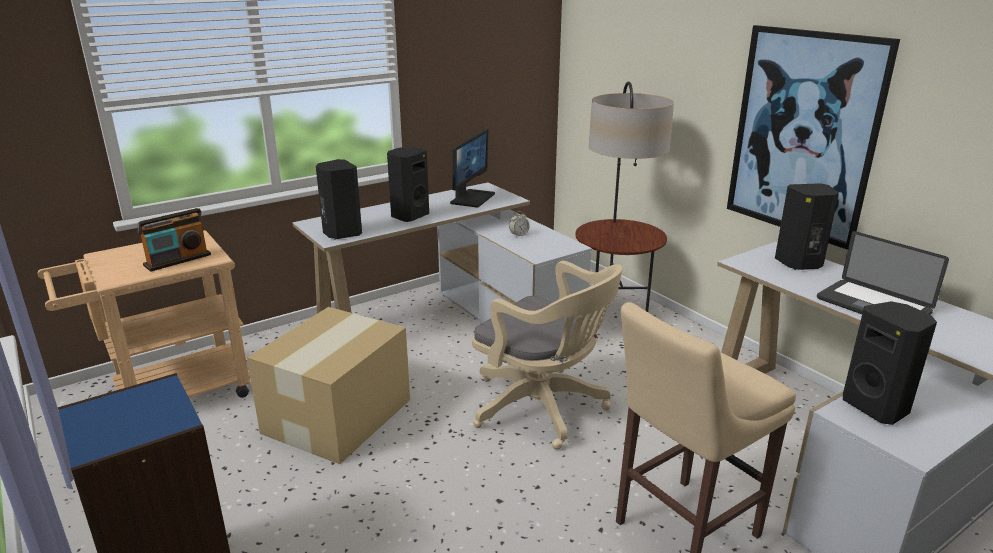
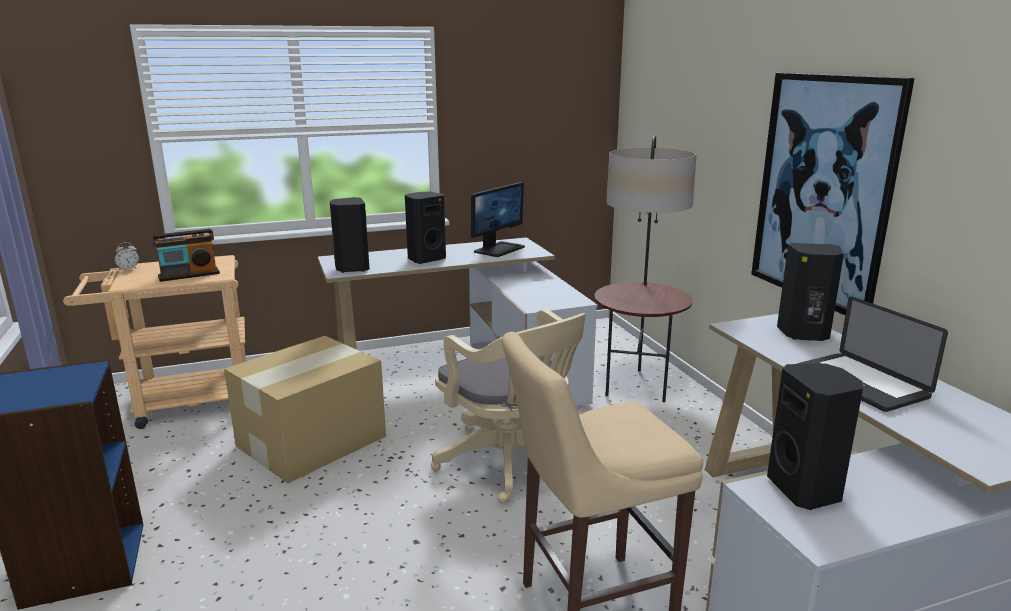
camera: 15 degrees right, 5 degrees down
(519, 235) = (531, 287): alarm clock -> alarm clock (129, 269)

